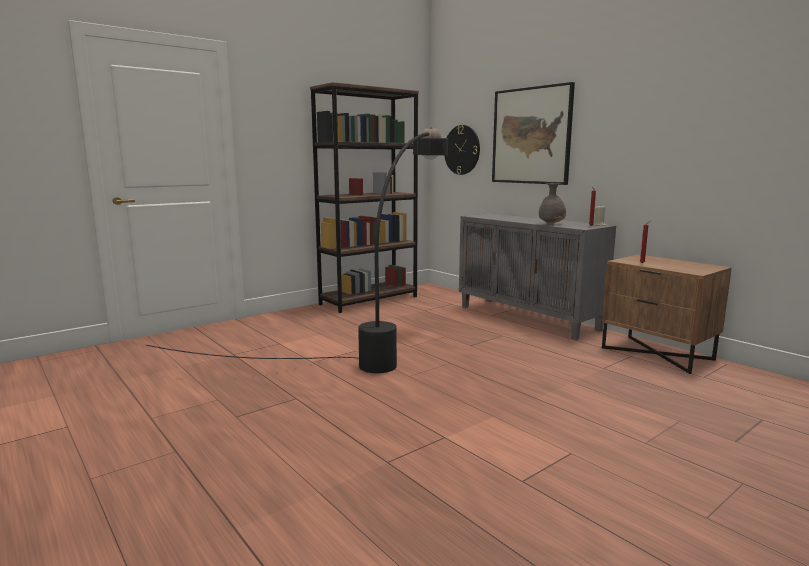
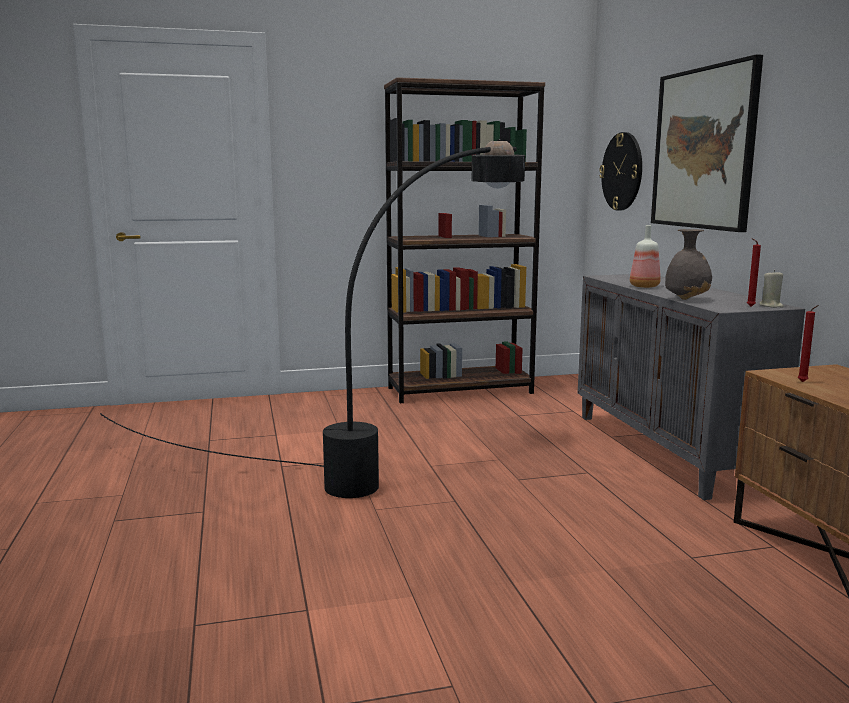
camera: 25 degrees right, 0 degrees up
(511, 219) = (643, 286): none -> bottle

